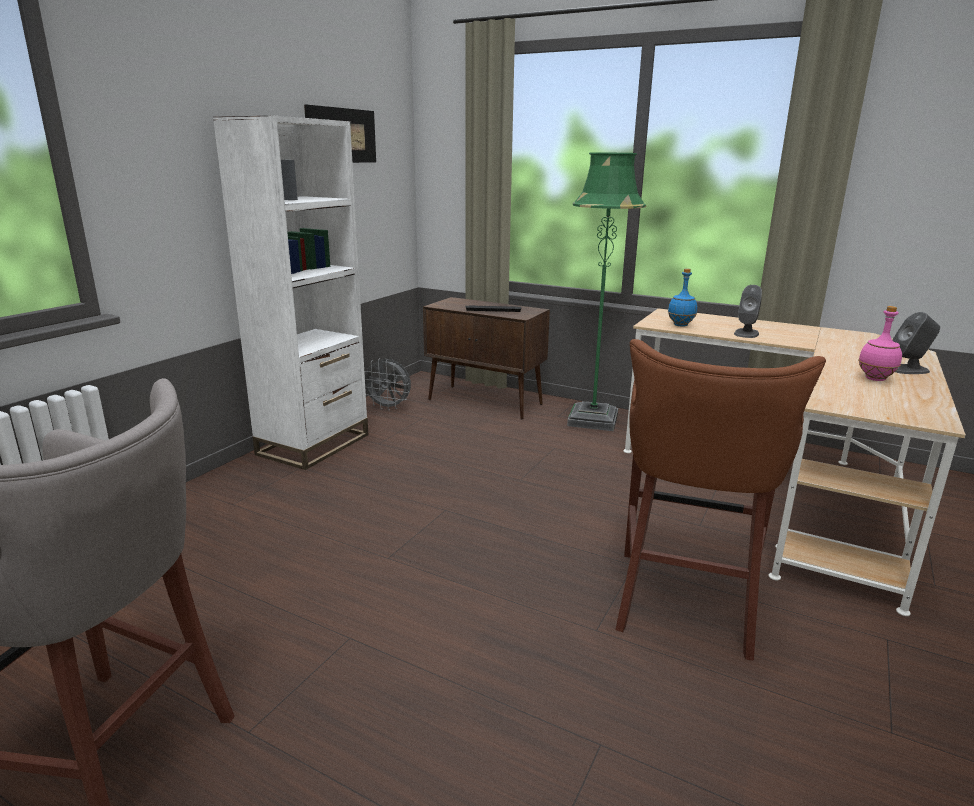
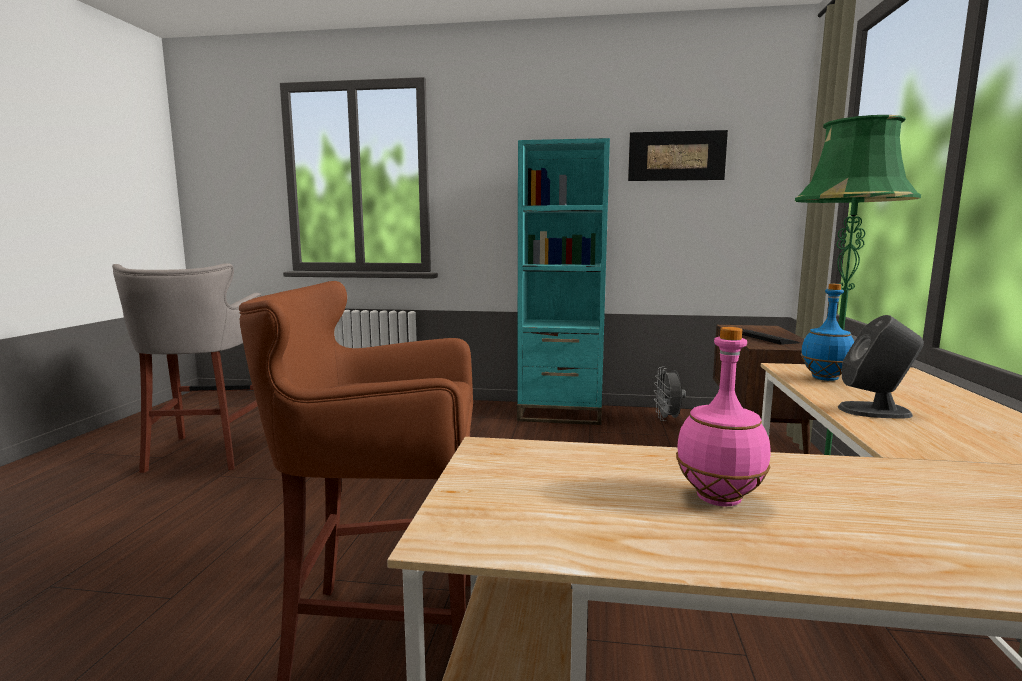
camera: 70 degrees right, 10 degrees down
(314, 444) = (560, 414): white bookcase -> turquoise bookcase
(908, 369) = (892, 548): grey speaker -> none

